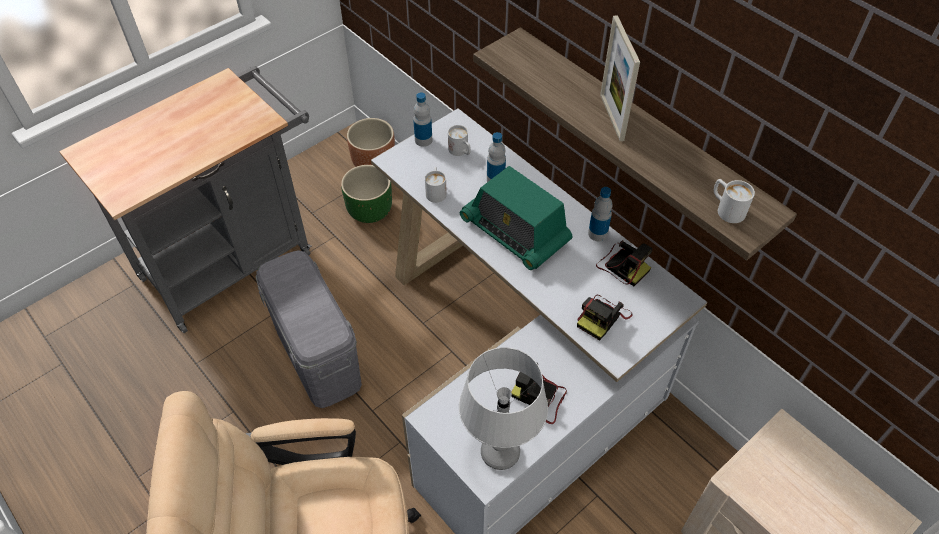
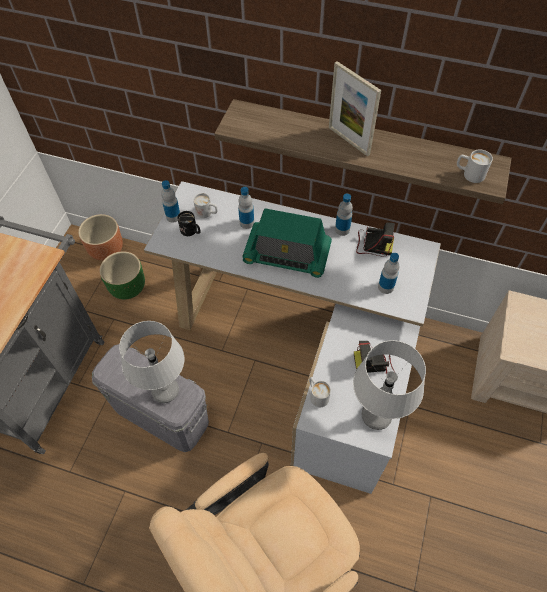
camera: 30 degrees left, 5 degrees up
(315, 319) = (165, 391): none -> grey table lamp
(431, 163) = (191, 231): none -> black mug
(436, 191) = (210, 251): white mug -> white mug (317, 395)
(602, 318) = (386, 287): camera -> bottle

